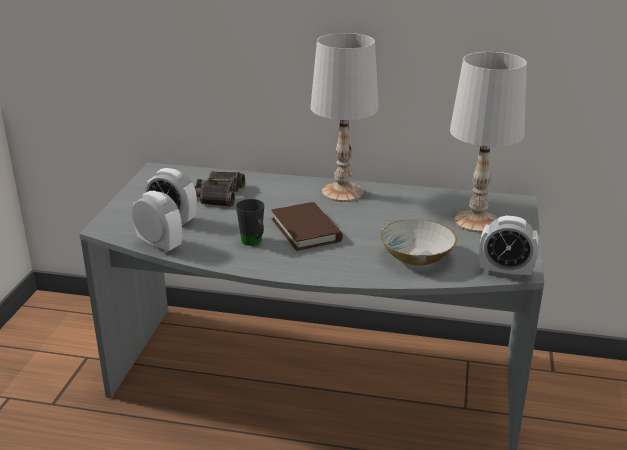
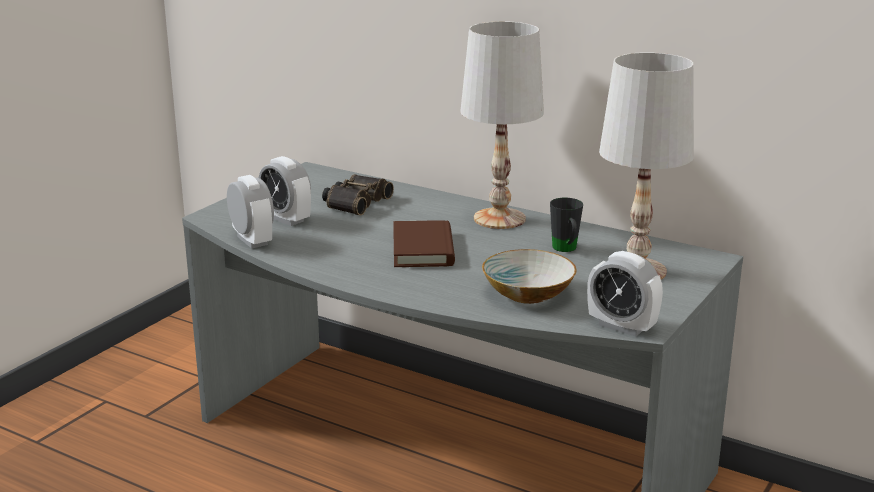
camera: 20 degrees right, 5 degrees down
(254, 243) = (354, 253): black mug -> black mug (566, 250)

